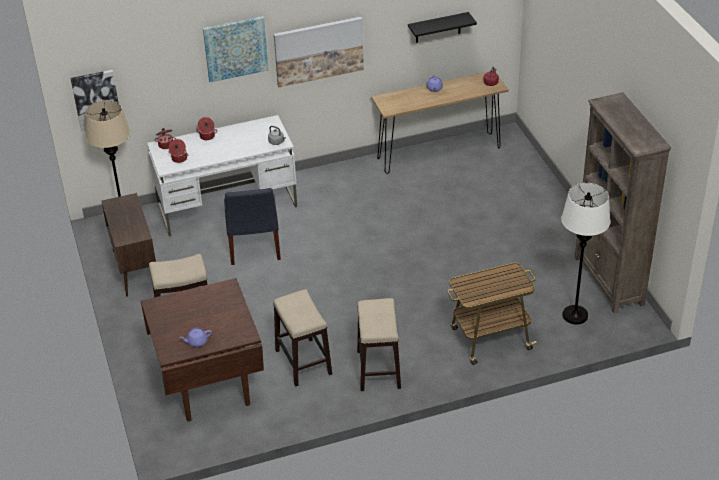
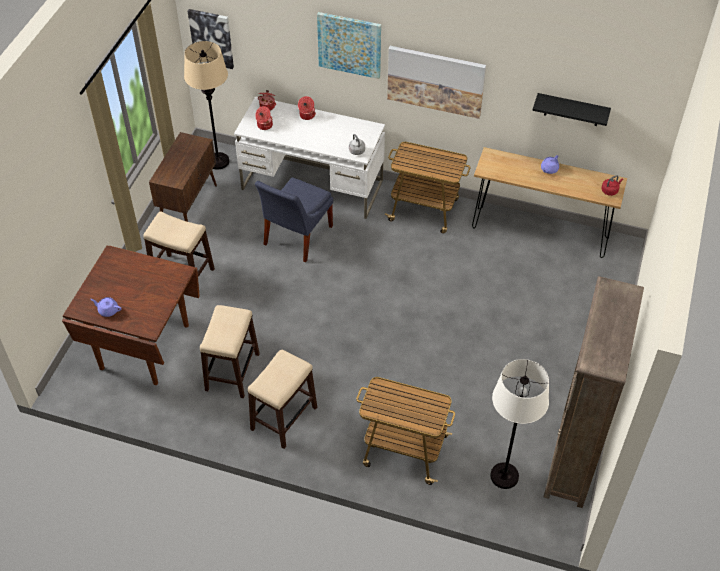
camera: 35 degrees right, 10 degrees up
(338, 179) = (425, 210): none -> cart

